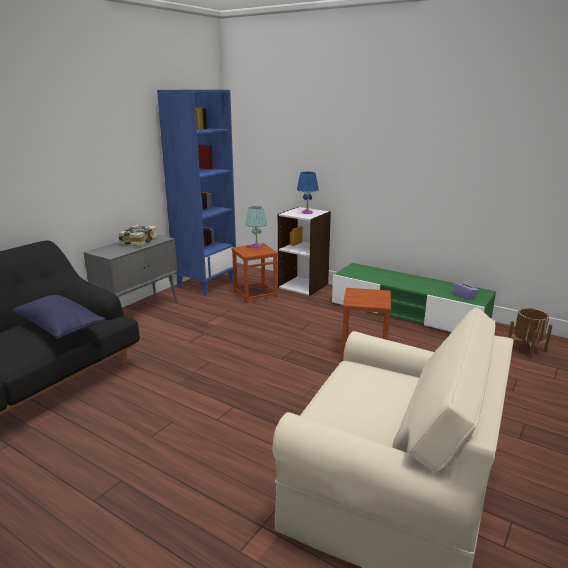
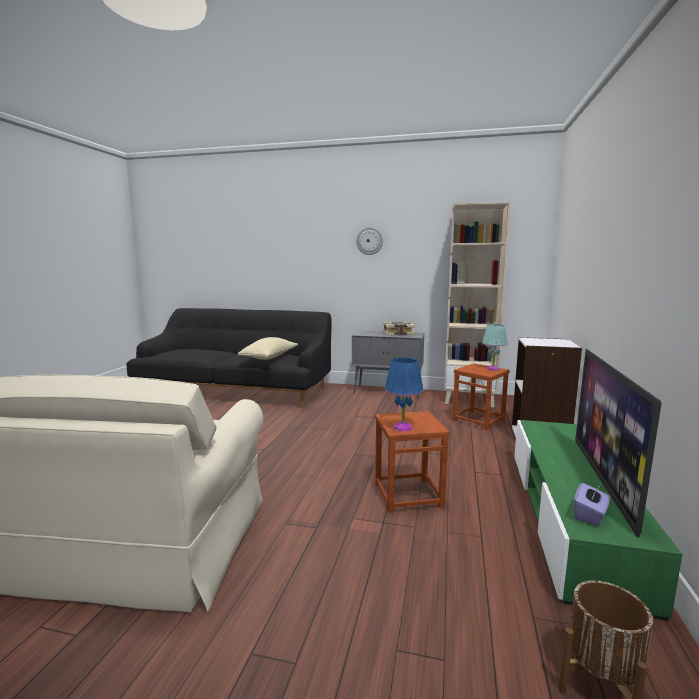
camera: 70 degrees right, 10 degrees down
(60, 327) = (269, 358): blue pillow -> beige pillow
(76, 131) = (369, 241): none -> wall clock
(206, 284) = (469, 399): blue bookcase -> beige bookcase
(307, 212) = (549, 342): blue table lamp -> blue table lamp (402, 427)
(429, 282) = (604, 480): none -> television

